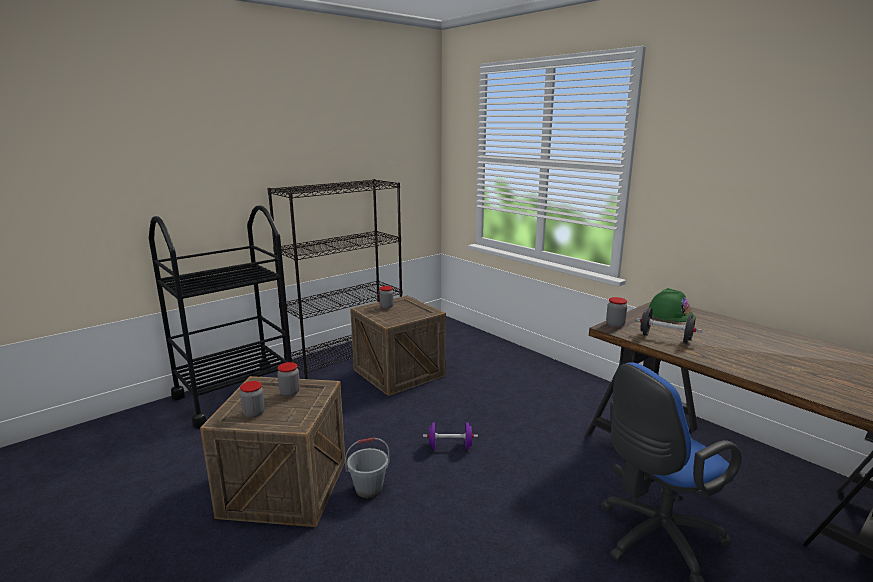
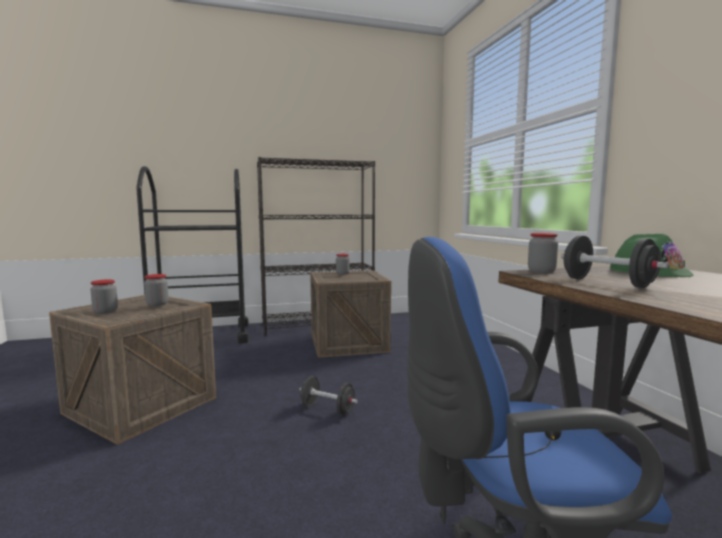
camera: 25 degrees right, 10 degrees down
(368, 489) = (204, 426): grey bucket -> none
(450, 447) = (327, 409): purple dumbbell -> black dumbbell

